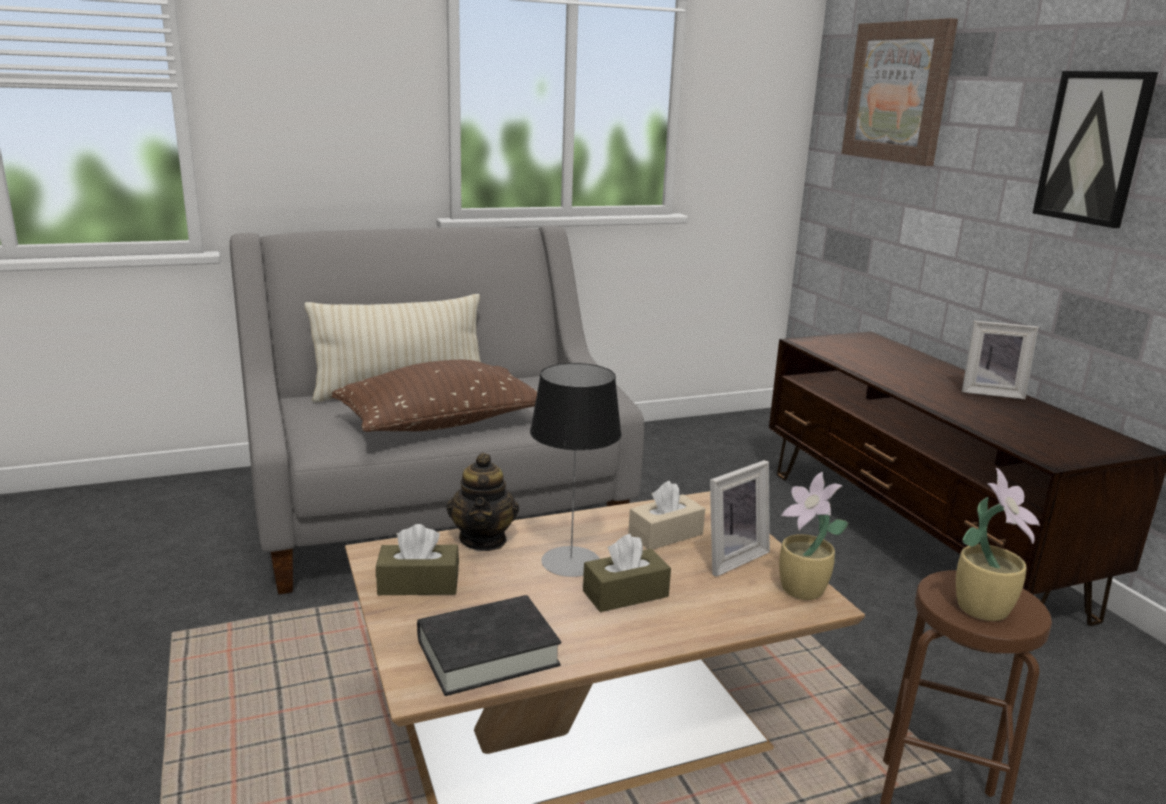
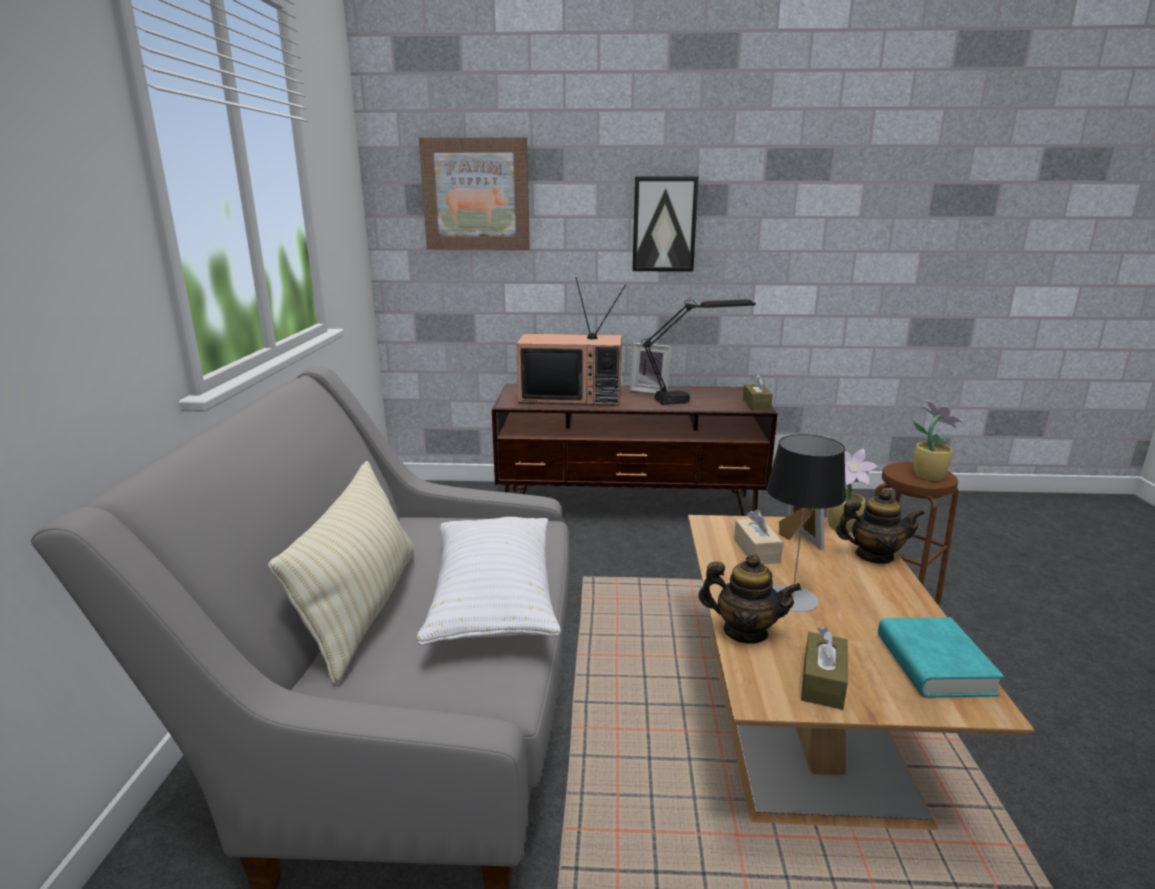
camera: 65 degrees left, 0 degrees up
(441, 423) = (493, 600): brown pillow -> white pillow
(487, 653) = (934, 664): black book -> turquoise book
(625, 594) = (845, 587): brown tissue box -> brown tissue box (756, 404)
(735, 615) = (874, 556): none -> teapot
(884, 361) = (572, 396): none -> television
(991, 392) = (650, 391): picture frame -> picture frame turned 75 degrees clockwise
(1009, 417) = (694, 398): none -> black table lamp

